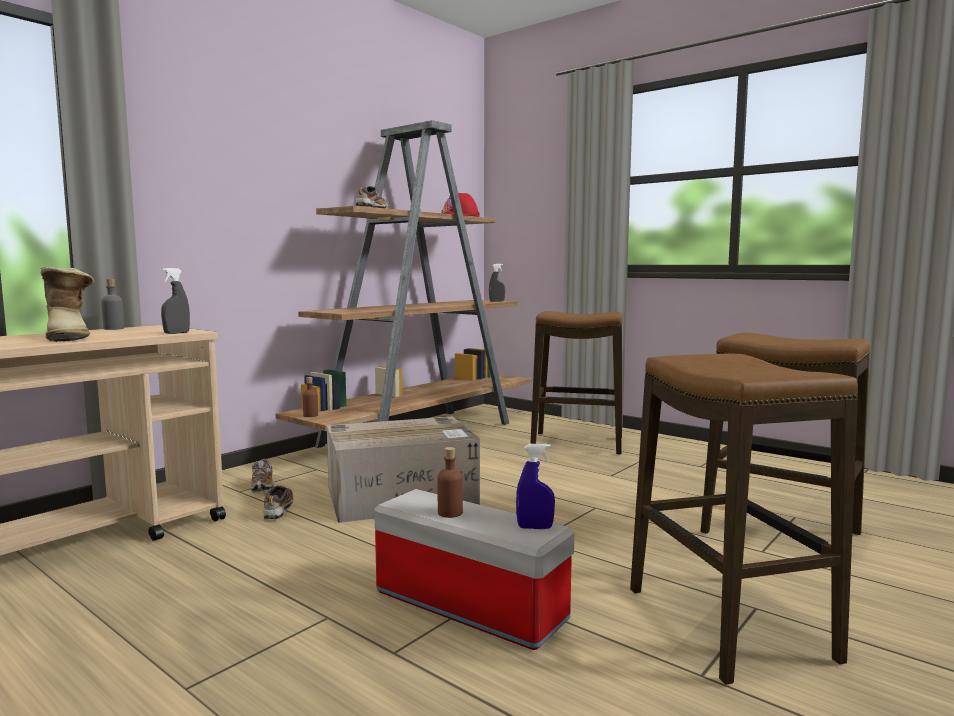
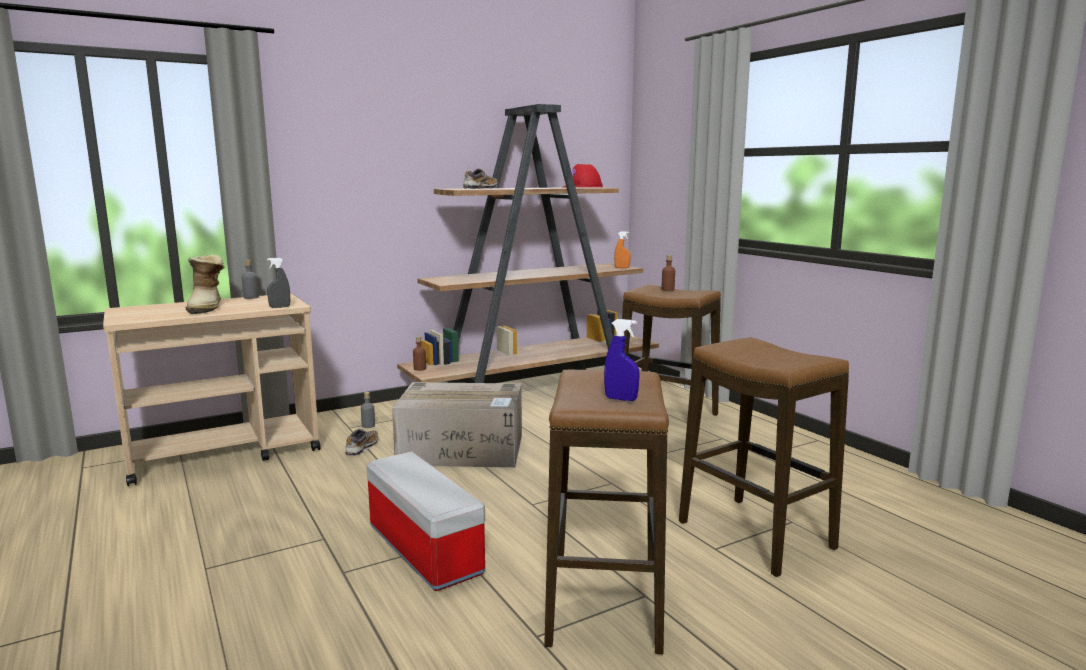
camera: 20 degrees right, 5 degrees up
(263, 486) = (368, 426): shoe -> grey bottle
(450, 513) = (410, 476): brown bottle -> brown bottle (667, 289)
(497, 301) = (622, 268): grey spray bottle -> orange spray bottle
(535, 527) = (454, 498): blue spray bottle -> blue spray bottle (621, 399)

